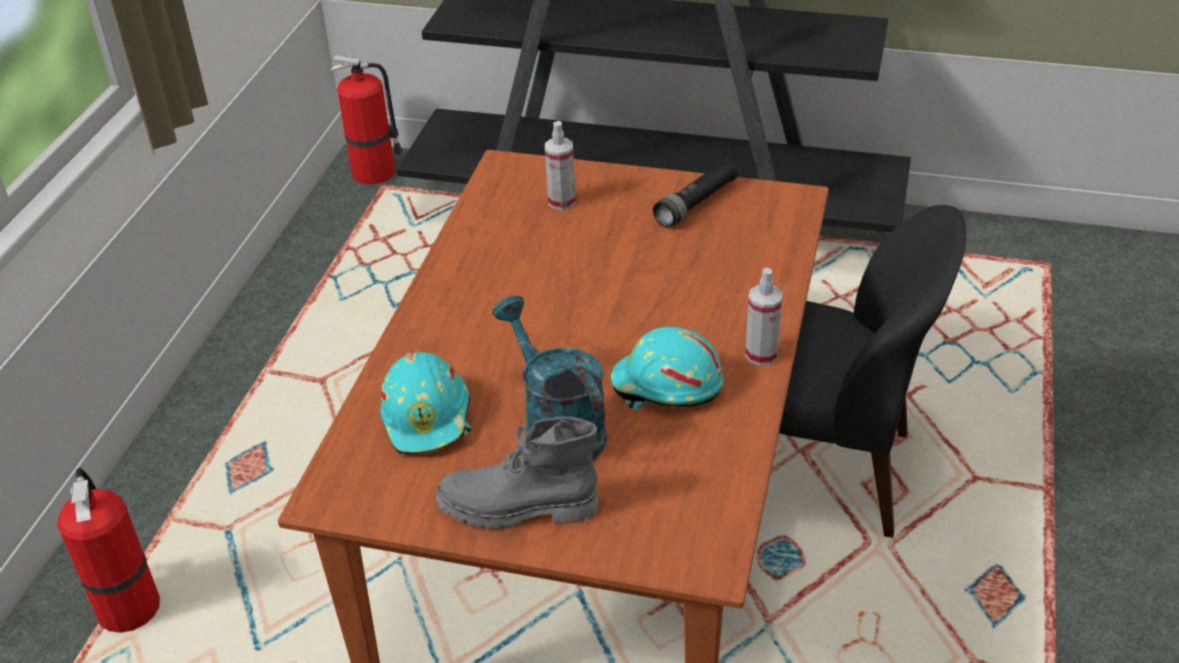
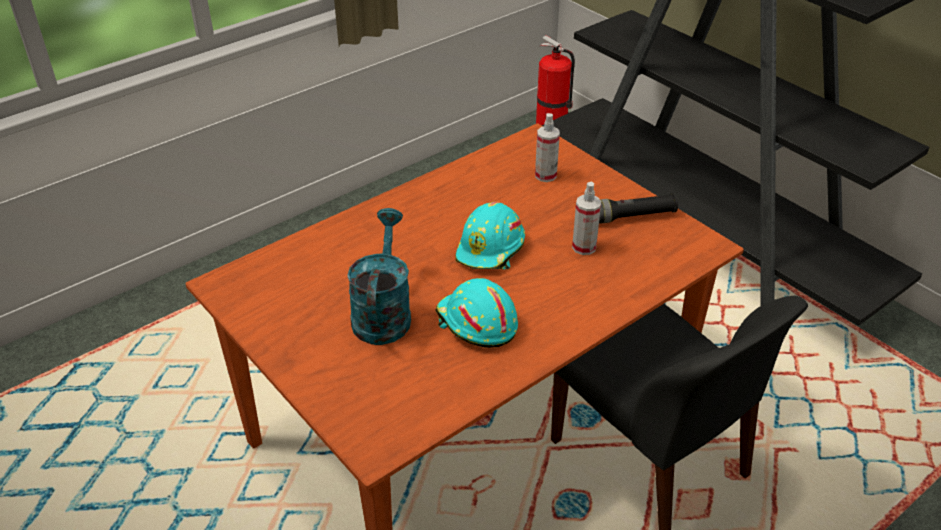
camera: 35 degrees right, 0 degrees up
(128, 606) = (194, 312): fire extinguisher -> none
(428, 418) = (321, 268): turquoise hard hat -> turquoise hard hat (491, 249)
(517, 510) = (306, 349): grey boot -> none
(761, 354) = (561, 337): spray bottle -> spray bottle (584, 247)

